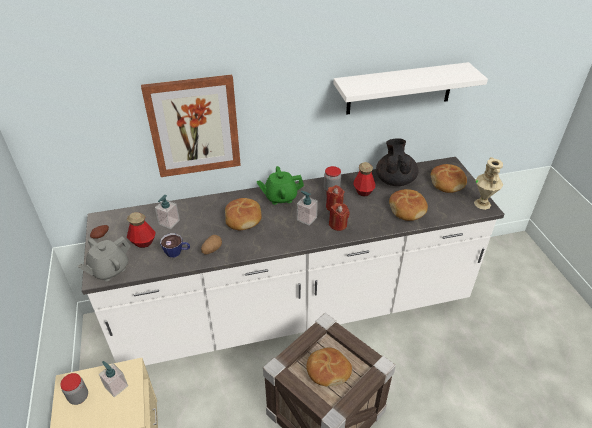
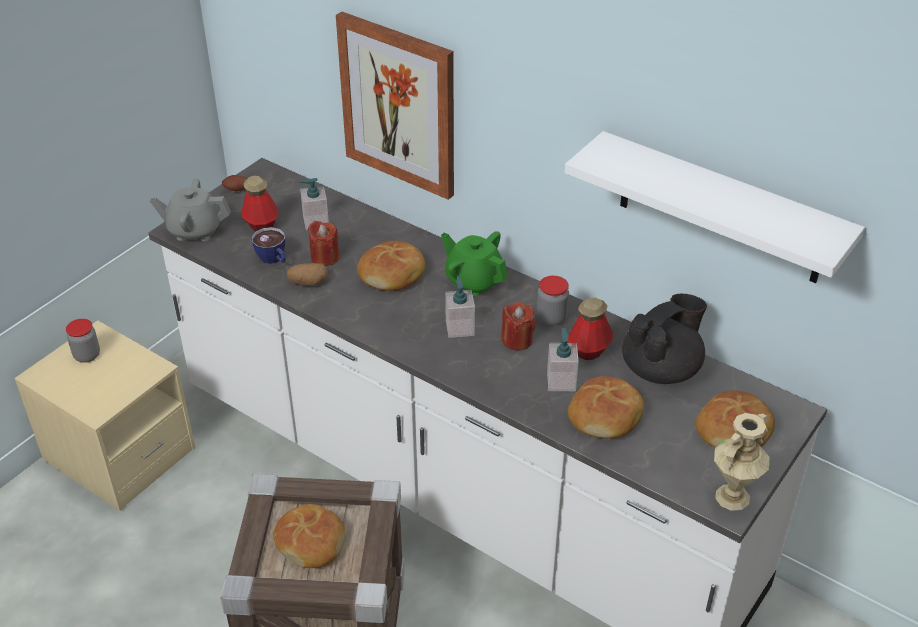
camera: 50 degrees right, 0 degrees up
(116, 386) = (123, 373): soap dispenser -> soap dispenser (561, 381)
(338, 224) = (483, 363): red candle -> red candle (325, 257)

